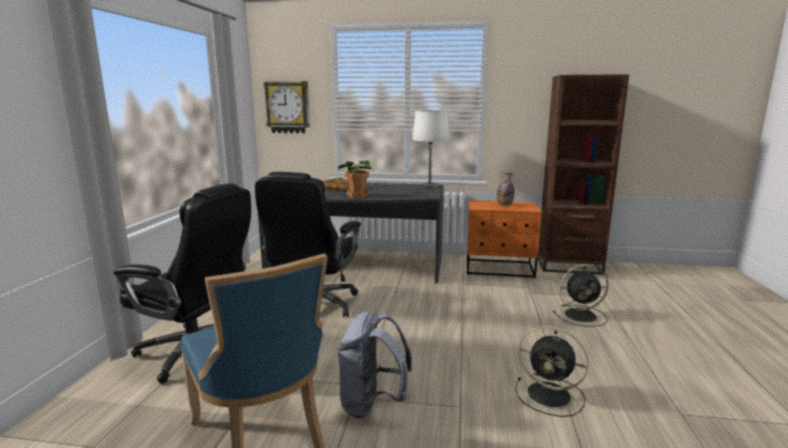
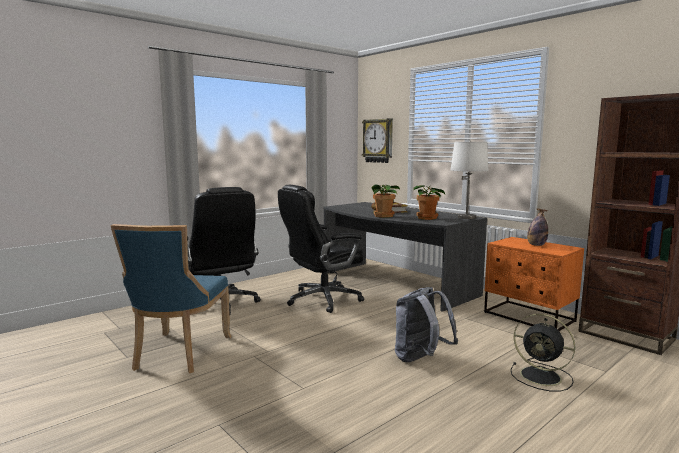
camera: 40 degrees right, 5 degrees down
(372, 404) = (255, 363): grey backpack -> grey backpack (420, 359)
(402, 192) = (428, 218): none -> potted plant
(551, 395) = (382, 412): black fan -> none

